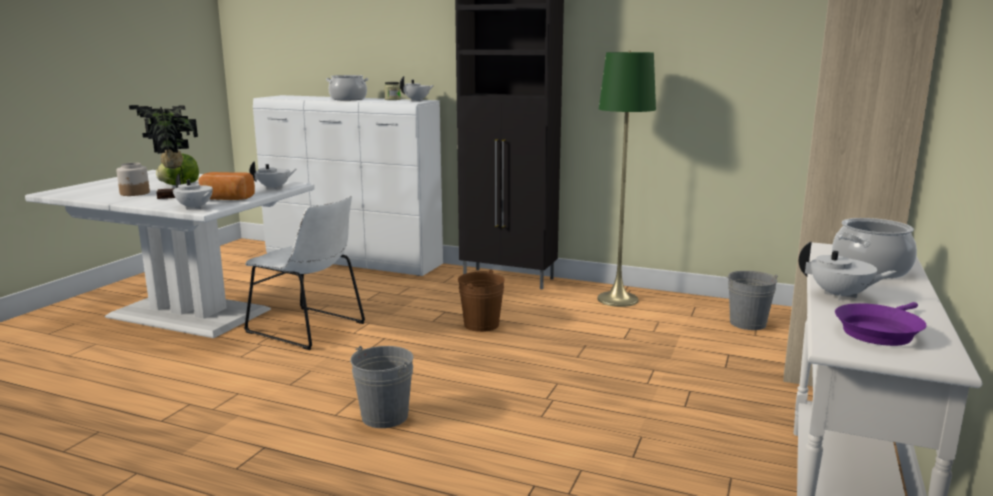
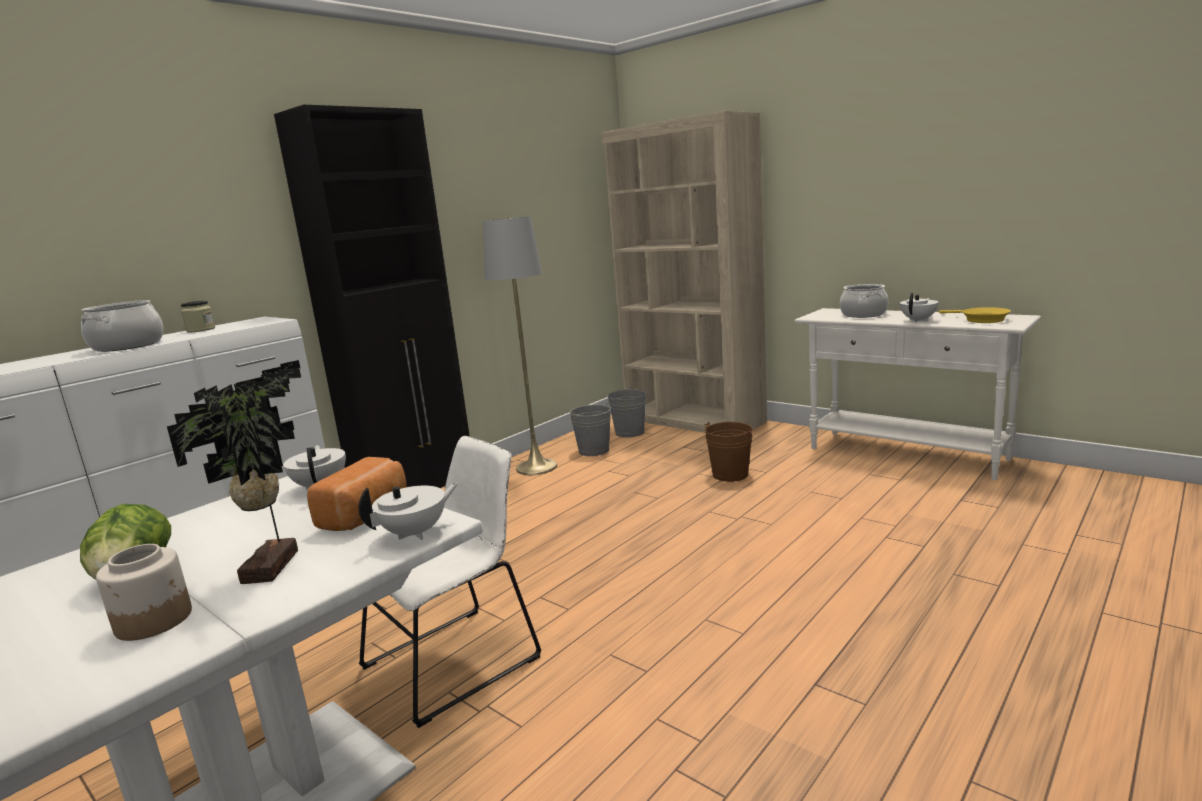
camera: 70 degrees left, 0 degrees up
(384, 416) = (754, 601): grey bucket -> grey bucket (593, 450)
(417, 100) = (251, 321): white teapot -> none
(481, 325) = (546, 535): brown bucket -> brown bucket (730, 474)
(617, 299) = (536, 467): green floor lamp -> grey floor lamp
(879, 331) = (981, 319): purple frying pan -> yellow frying pan

